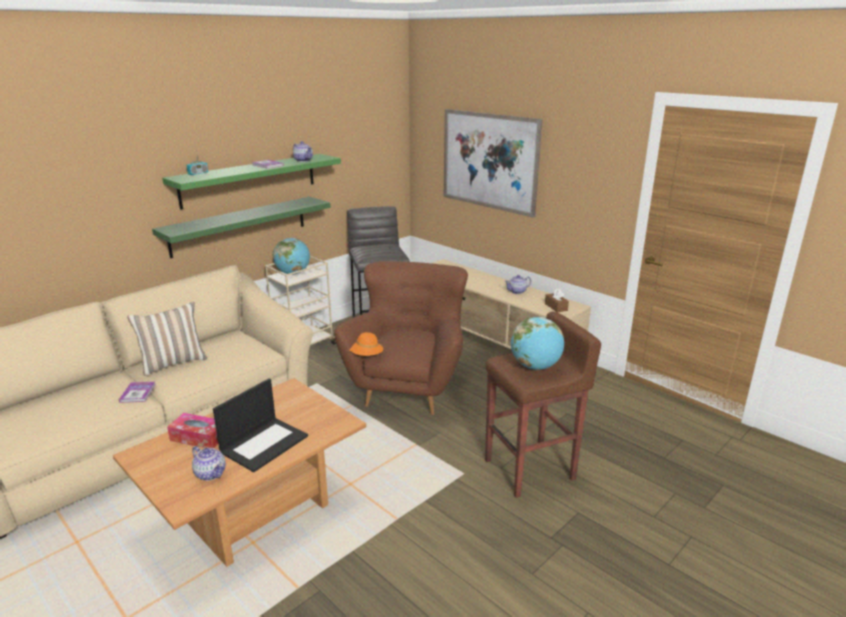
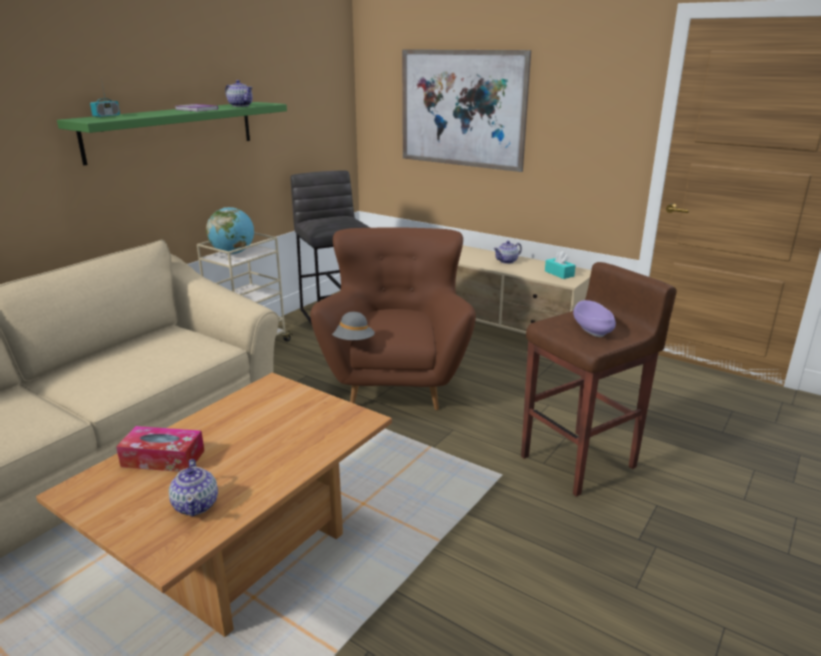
camera: 10 degrees left, 0 degrees up
(138, 393) = (52, 410): book -> none
(173, 363) = (95, 368): pillow -> none
(210, 473) = (196, 505): teapot -> teapot turned 45 degrees clockwise
(239, 226) = (162, 191): green shelf -> none
(264, 443) = (262, 456): laptop -> none
(366, 355) = (352, 342): orange hat -> grey hat
(535, 367) = (592, 329): globe -> purple bowl
(556, 307) = (559, 273): brown tissue box -> turquoise tissue box

